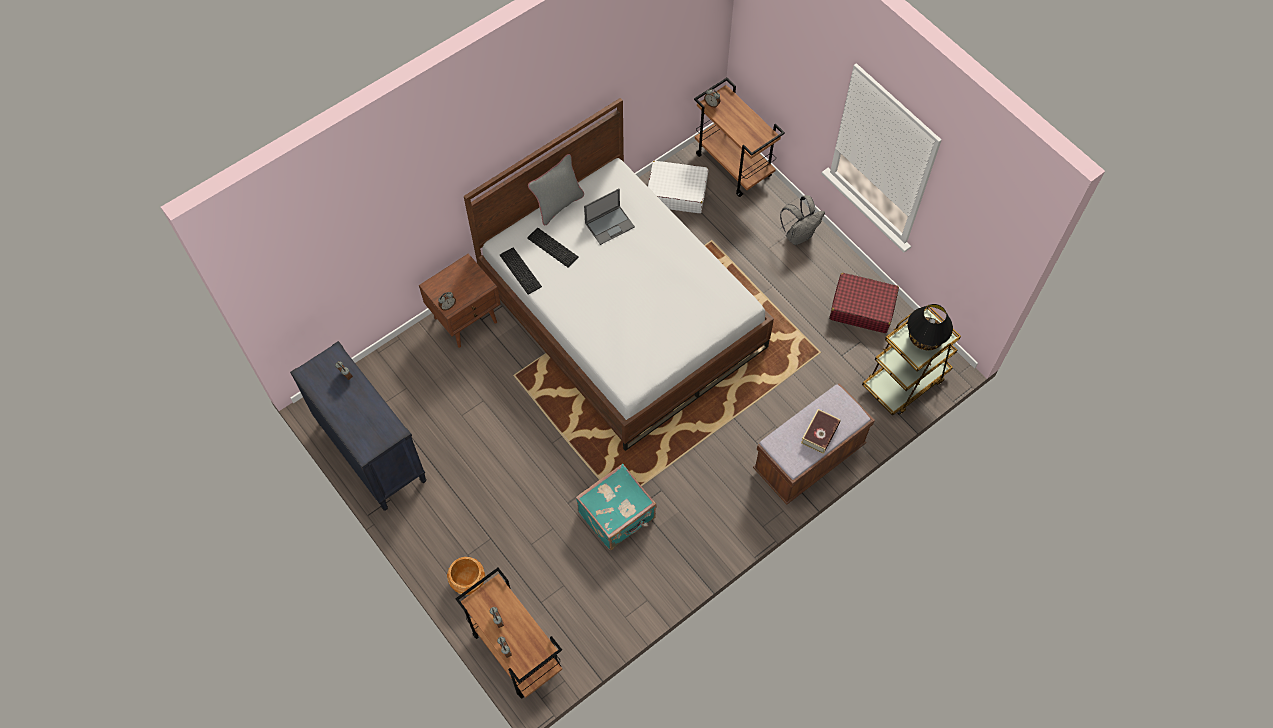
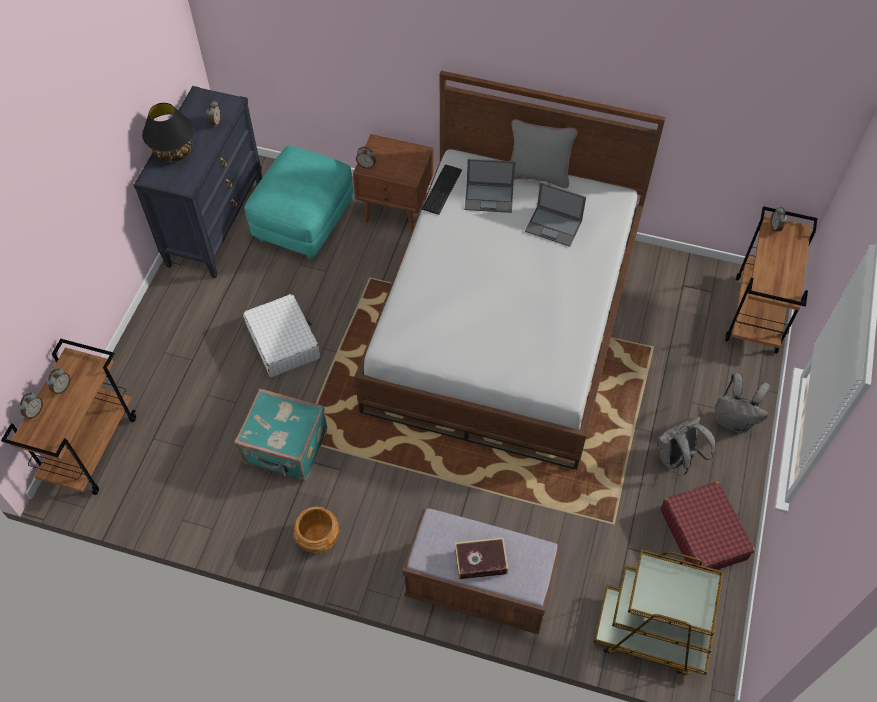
camera: 55 degrees right, 5 degrees down
(423, 389) = (304, 222): none -> turquoise ottoman
(468, 582) = (137, 368): brown planter -> brown planter (318, 539)
(553, 246) = (489, 197): keyboard -> laptop
(676, 192) = (677, 286): white suitcase -> white suitcase (283, 341)
(802, 286) = (676, 459): none -> grey backpack
(925, 337) = (679, 594): black table lamp -> black table lamp (174, 151)

